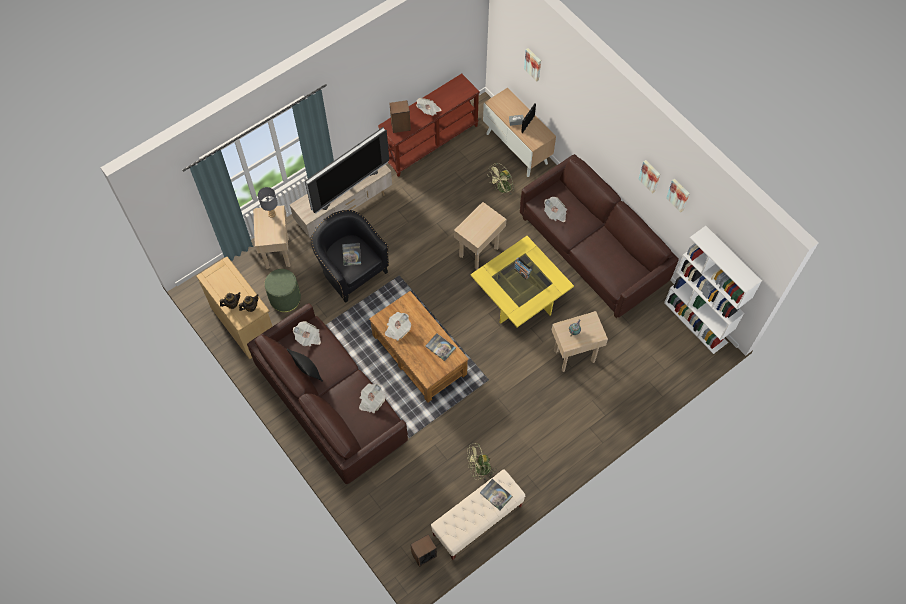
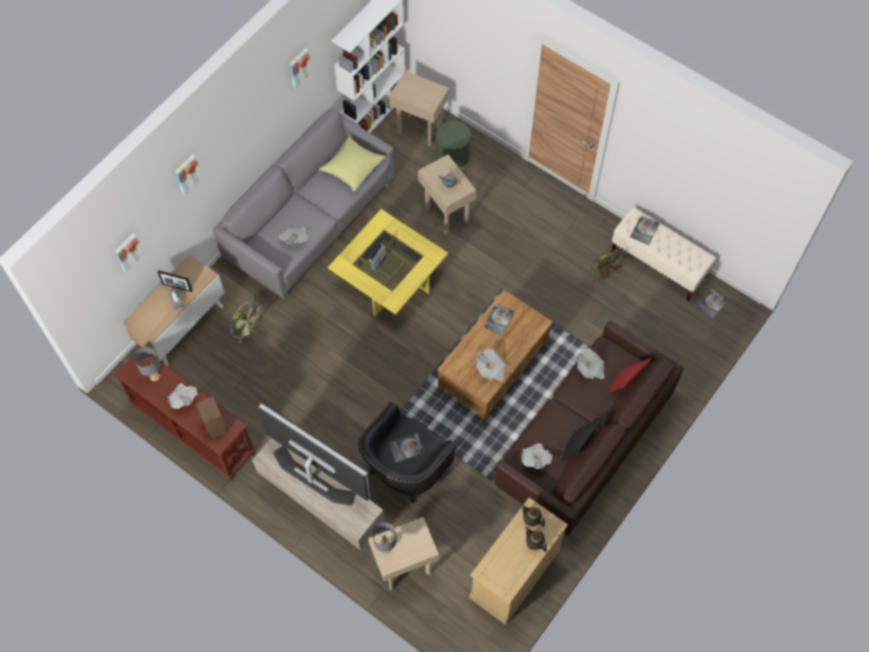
camera: 105 degrees left, 0 degrees up
(285, 298) = (466, 536): green ottoman -> green ottoman (452, 157)
(349, 424) = (625, 384): none -> red pillow
(424, 554) = (711, 304): speaker -> book
(452, 96) = (155, 377): none -> grey table lamp
(479, 252) = (342, 335): beige side table -> beige side table (419, 129)
(479, 469) = (604, 275): green fan -> brown fan
(592, 250) = (310, 221): brown sofa -> grey sofa
(616, 268) = (352, 168): none -> yellow pillow
(650, 176) = (272, 104): picture -> picture (187, 173)

